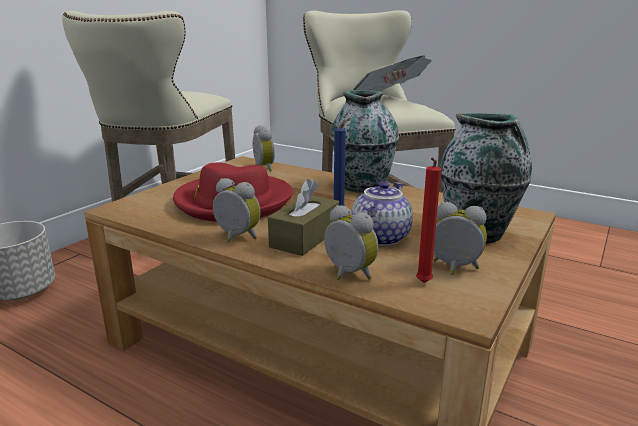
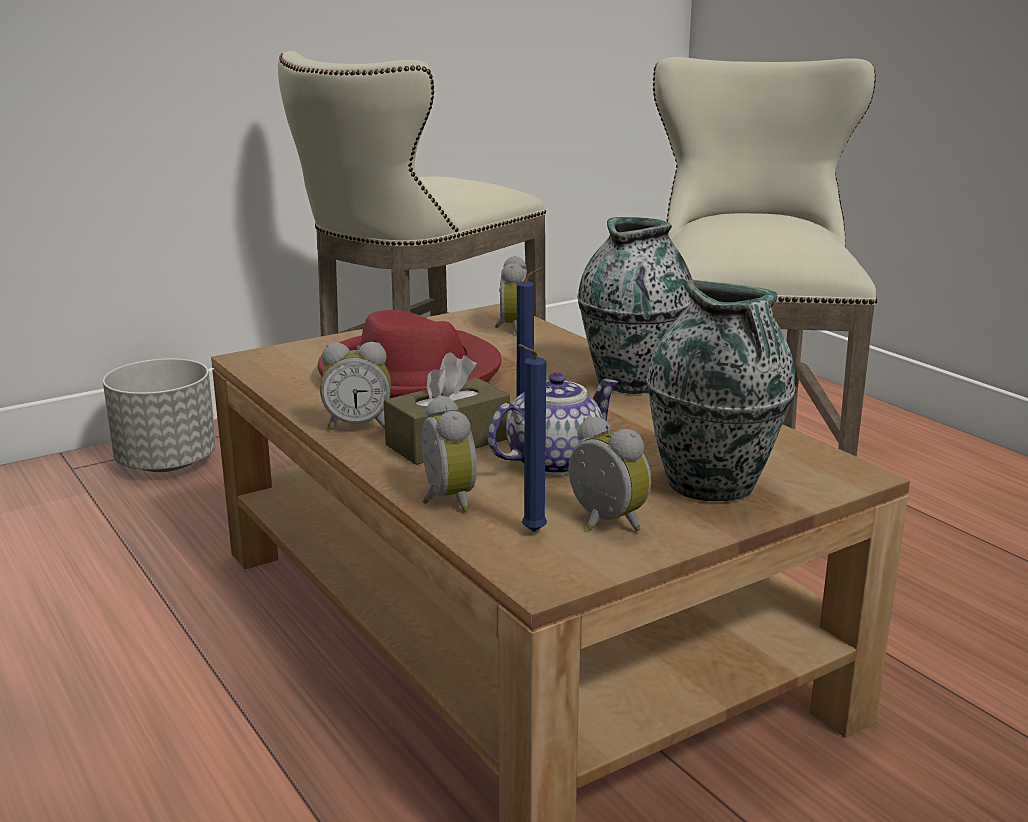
camera: 25 degrees right, 0 degrees up
(236, 238) = (358, 425): alarm clock -> alarm clock turned 120 degrees clockwise
(388, 99) = (780, 229): newspaper -> none
(422, 284) = (530, 533): red candle -> blue candle

